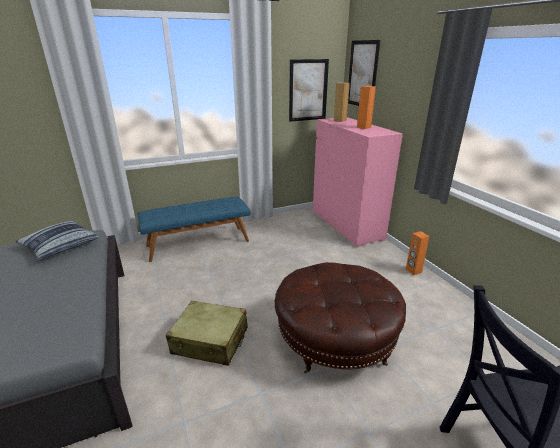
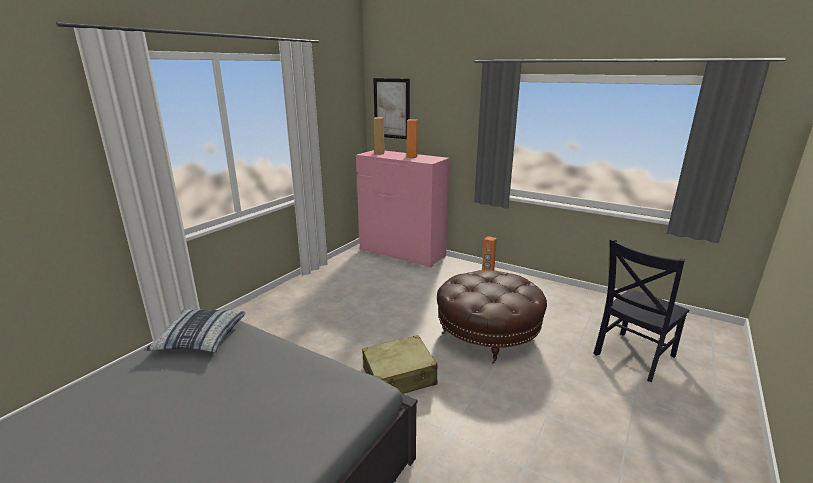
camera: 35 degrees left, 5 degrees down
(198, 243) = (278, 310): blue bench -> none
(308, 90) = (341, 127): picture -> none

